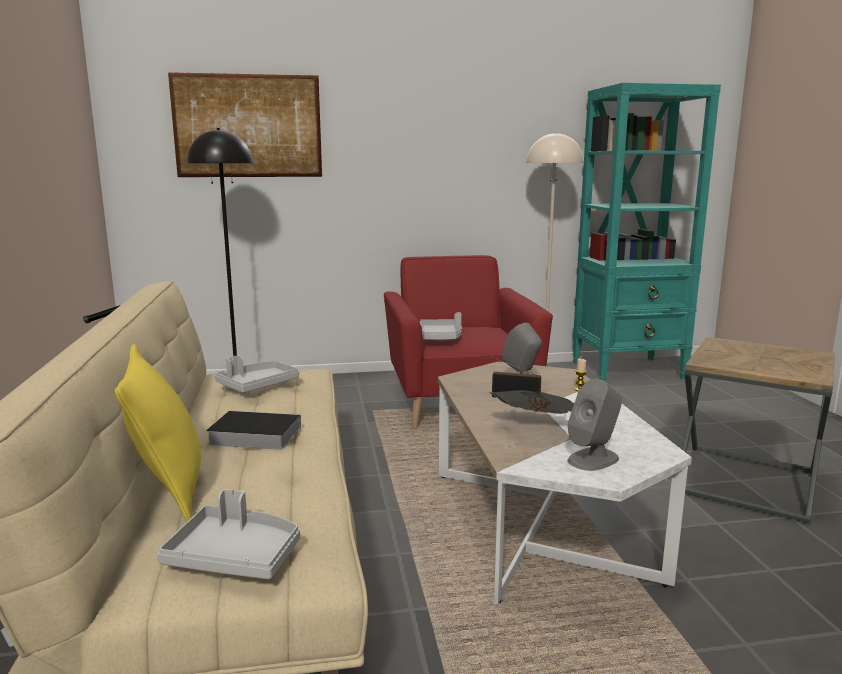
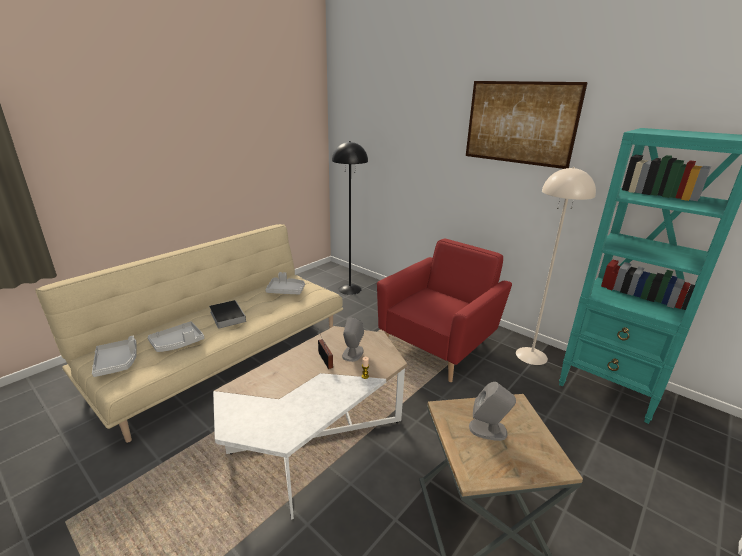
camera: 50 degrees right, 10 degrees up
(169, 489) = (166, 325): yellow pillow -> none
(248, 126) = (388, 136): picture -> picture (519, 123)
(441, 337) = (416, 300): grey tray -> grey tray (178, 343)
(537, 427) = (284, 382): newspaper -> none
(593, 459) = (252, 416): grey speaker -> grey speaker (488, 429)

